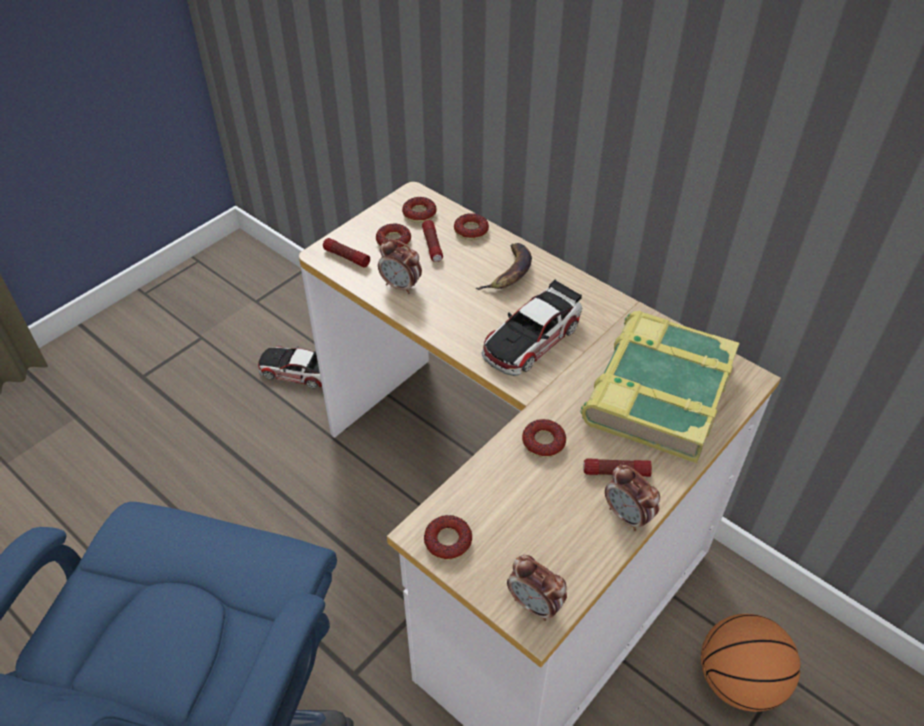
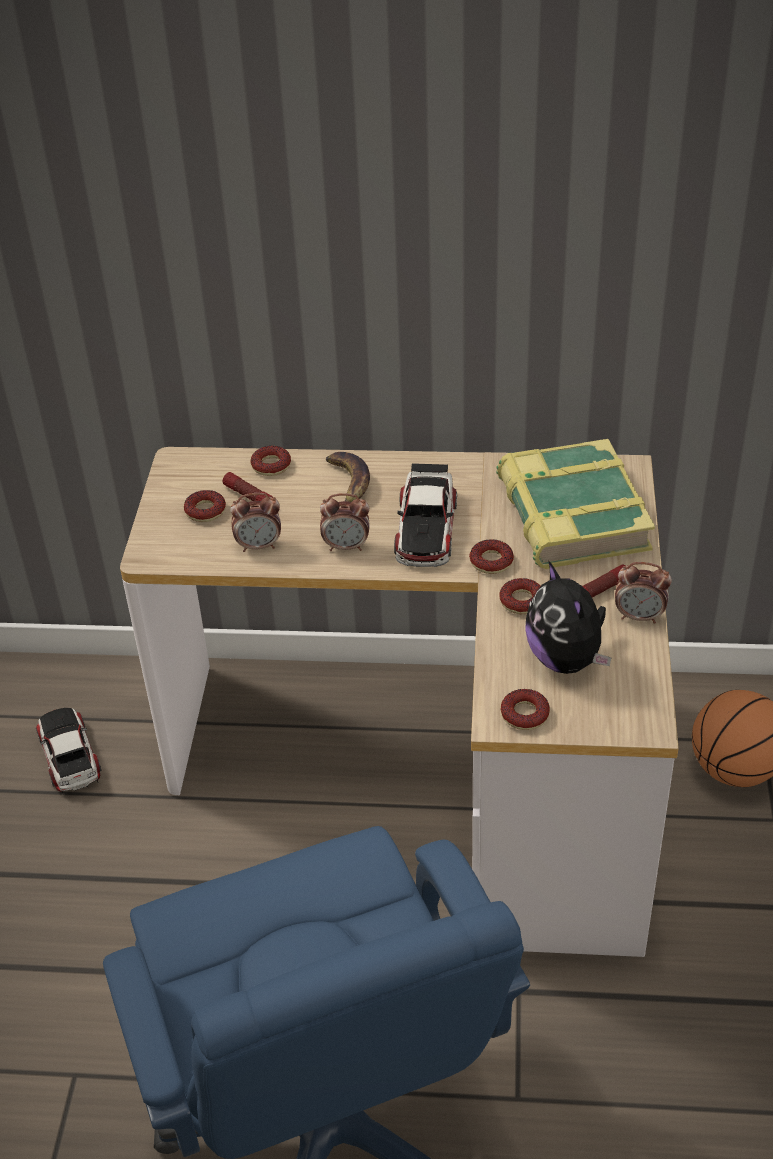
camera: 35 degrees left, 5 degrees down
(298, 371) = (69, 755): toy car -> toy car turned 90 degrees clockwise
(346, 257) = (174, 548): flashlight -> none
(419, 214) = (202, 474): donut -> donut (491, 561)
(529, 515) = (566, 659): none -> plush toy
(535, 605) = (636, 715): alarm clock -> alarm clock (346, 546)

